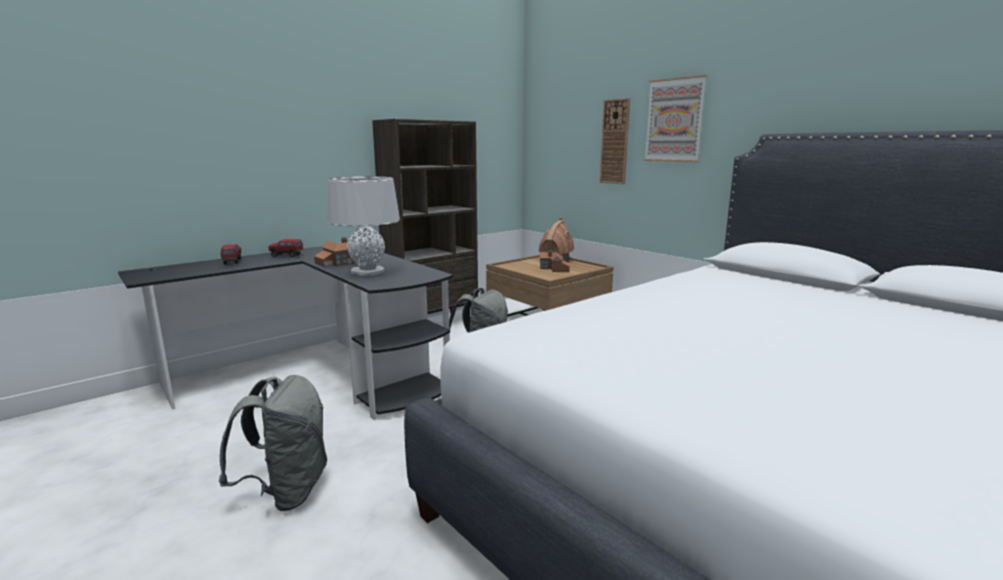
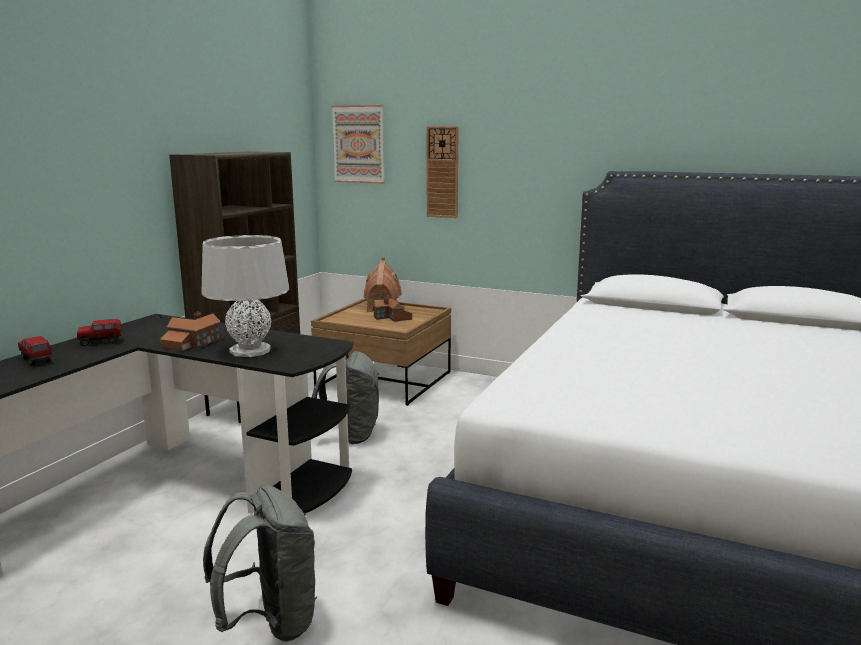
camera: 25 degrees left, 0 degrees up
(674, 120) = (511, 152): picture -> picture (359, 144)

